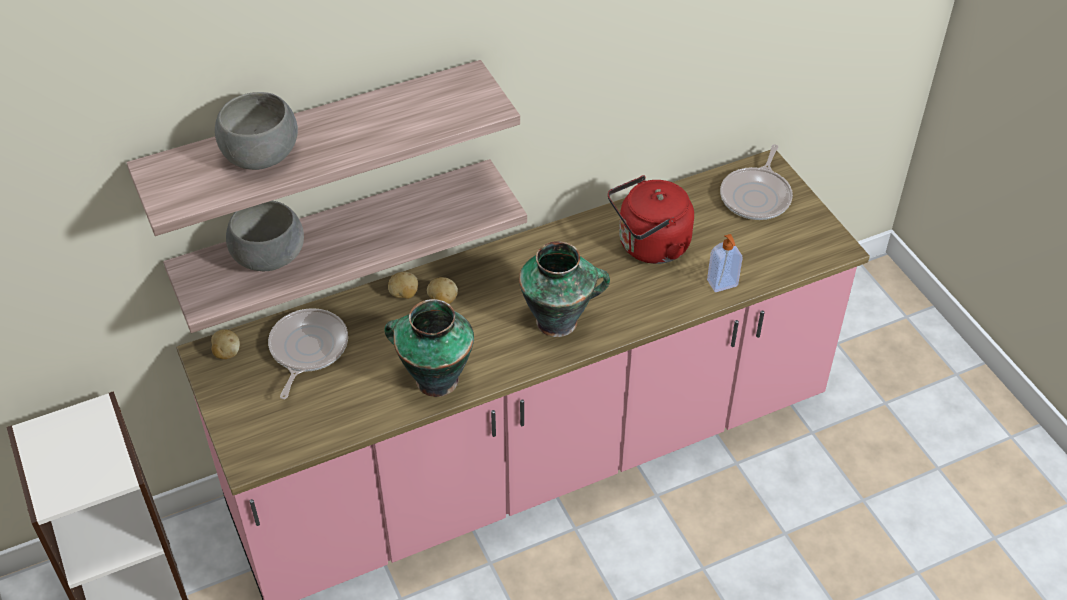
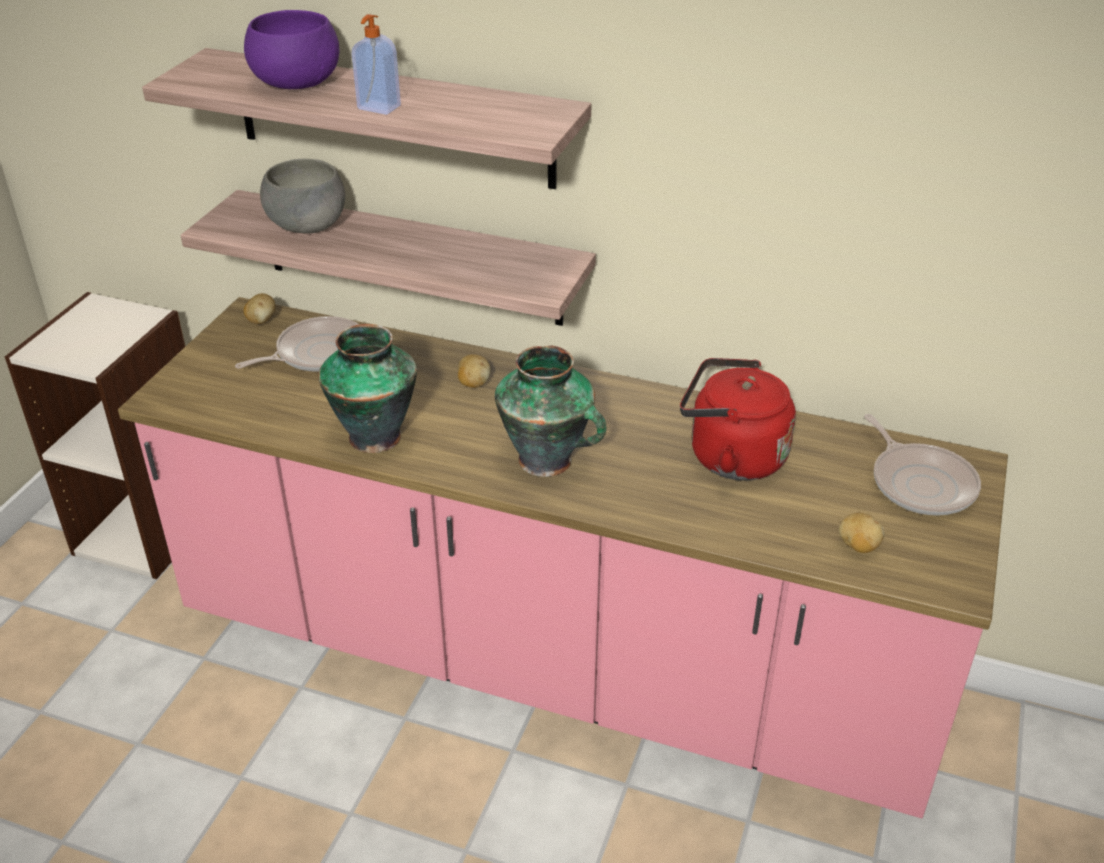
camera: 45 degrees right, 10 degrees down
(261, 155) = (295, 82): grey bowl -> purple bowl
(404, 294) = (449, 361): potato -> potato (858, 546)
(722, 284) = (763, 534): soap dispenser -> soap dispenser (378, 108)
(757, 196) = (920, 483): frying pan -> frying pan turned 90 degrees counterclockwise

